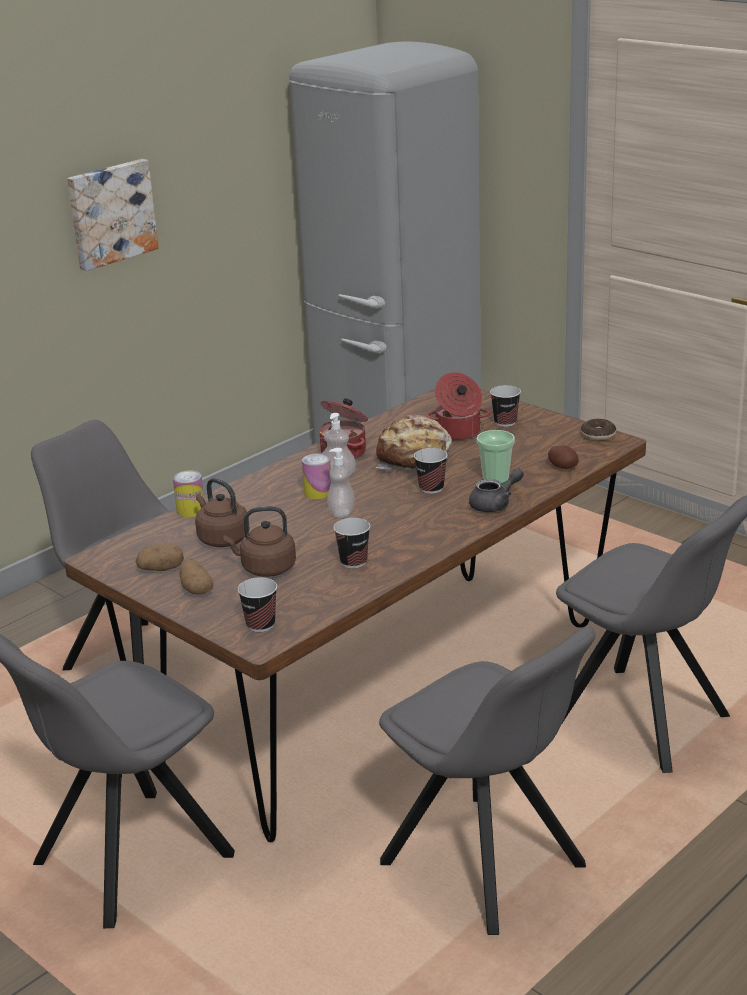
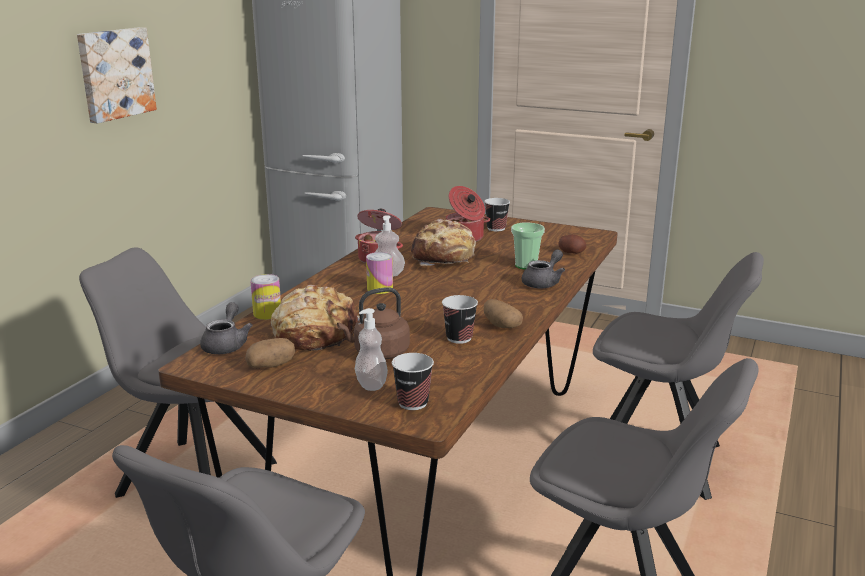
camera: 20 degrees left, 5 degrees down
(135, 541) = (226, 345): none -> grey teapot
(196, 589) = (320, 379): potato -> potato (500, 325)
(221, 538) = (315, 333): brown kettle -> bread
(341, 512) = (414, 301): soap dispenser -> soap dispenser (371, 384)
(431, 488) = (478, 276): cup -> none
(598, 435) = (577, 231): donut -> none

